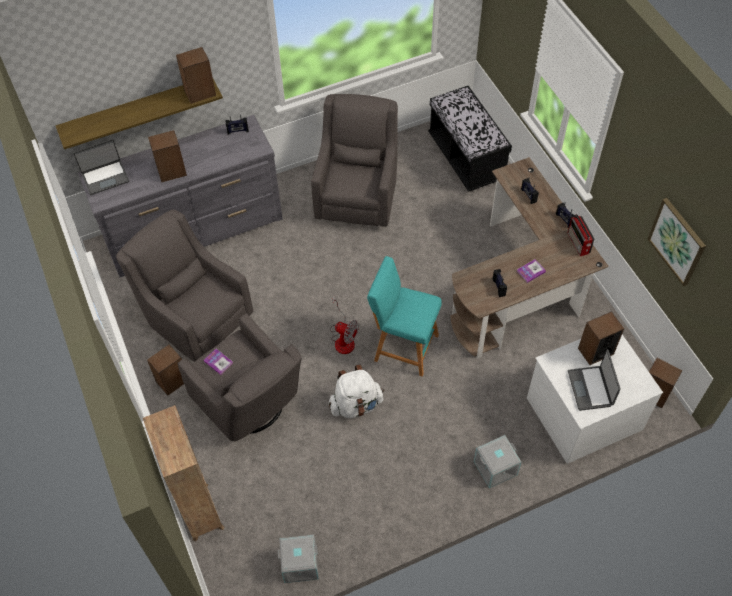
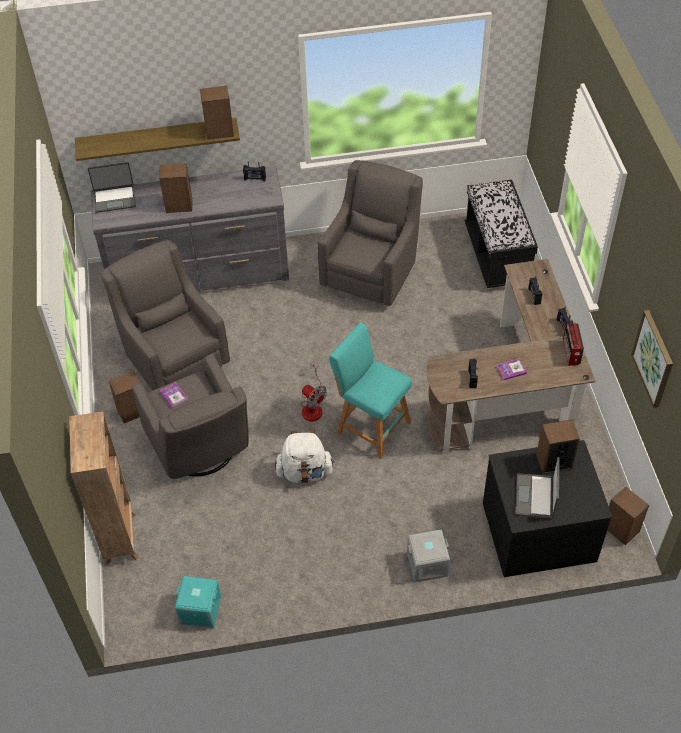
camera: 15 degrees right, 5 degrees down
(300, 565) = (200, 611): grey storage box -> turquoise storage box
(583, 412) = (538, 530): white dresser -> black dresser

